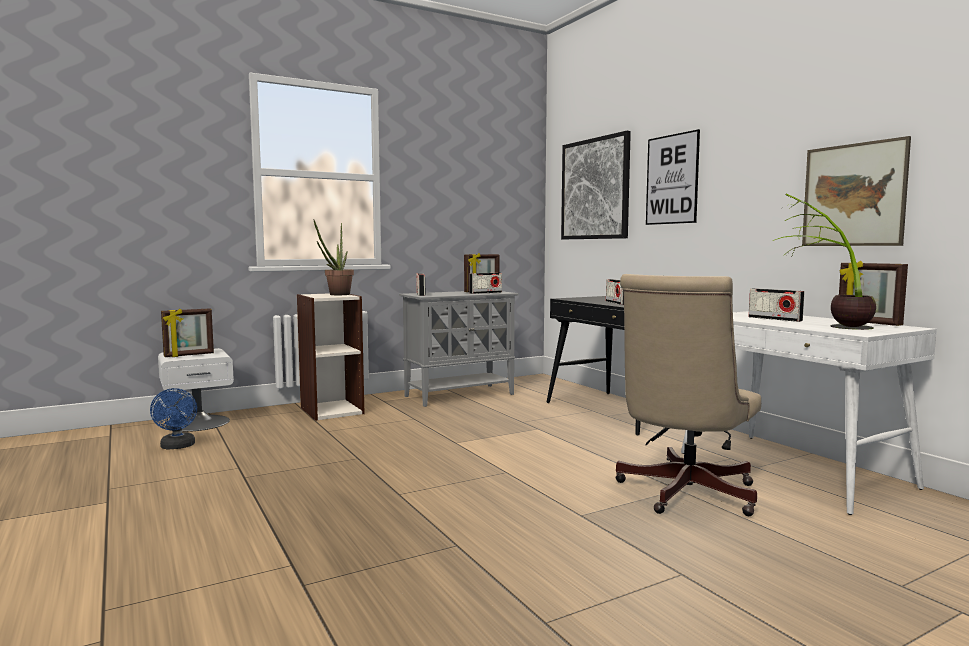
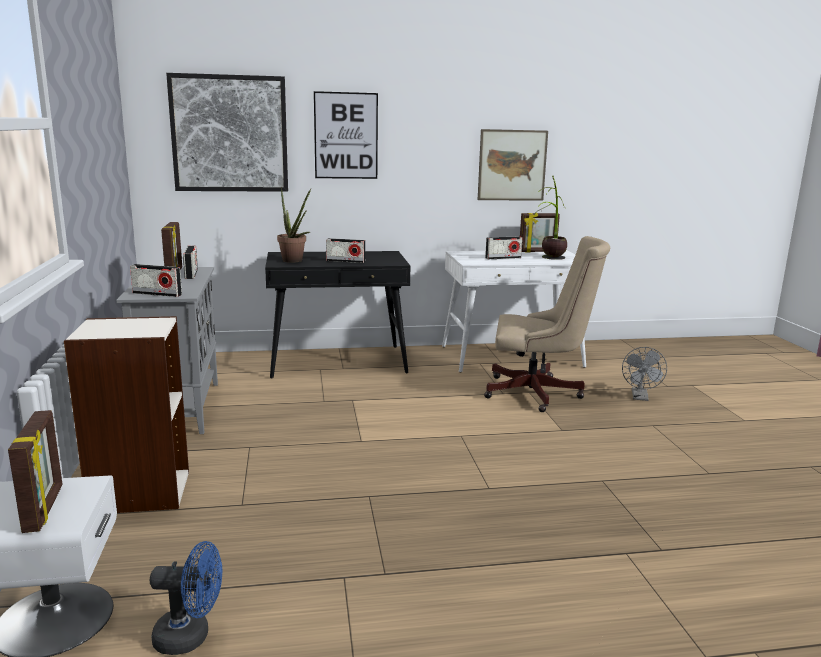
camera: 70 degrees left, 10 degrees up
(336, 295) = (132, 324): potted plant -> potted plant (295, 261)
(682, 494) = (538, 393): beige office chair -> beige office chair turned 45 degrees counterclockwise
(791, 561) = (640, 397): none -> grey fan

